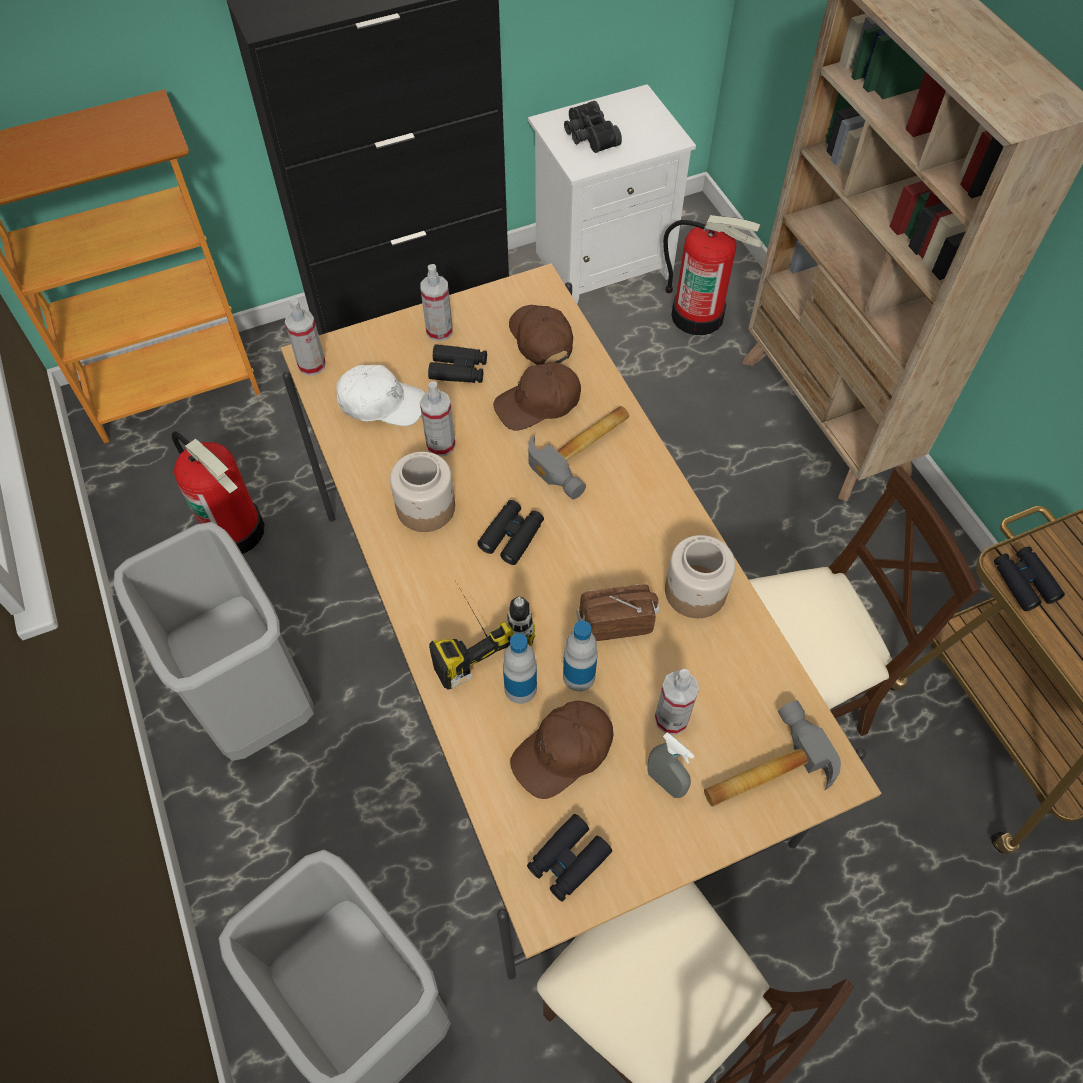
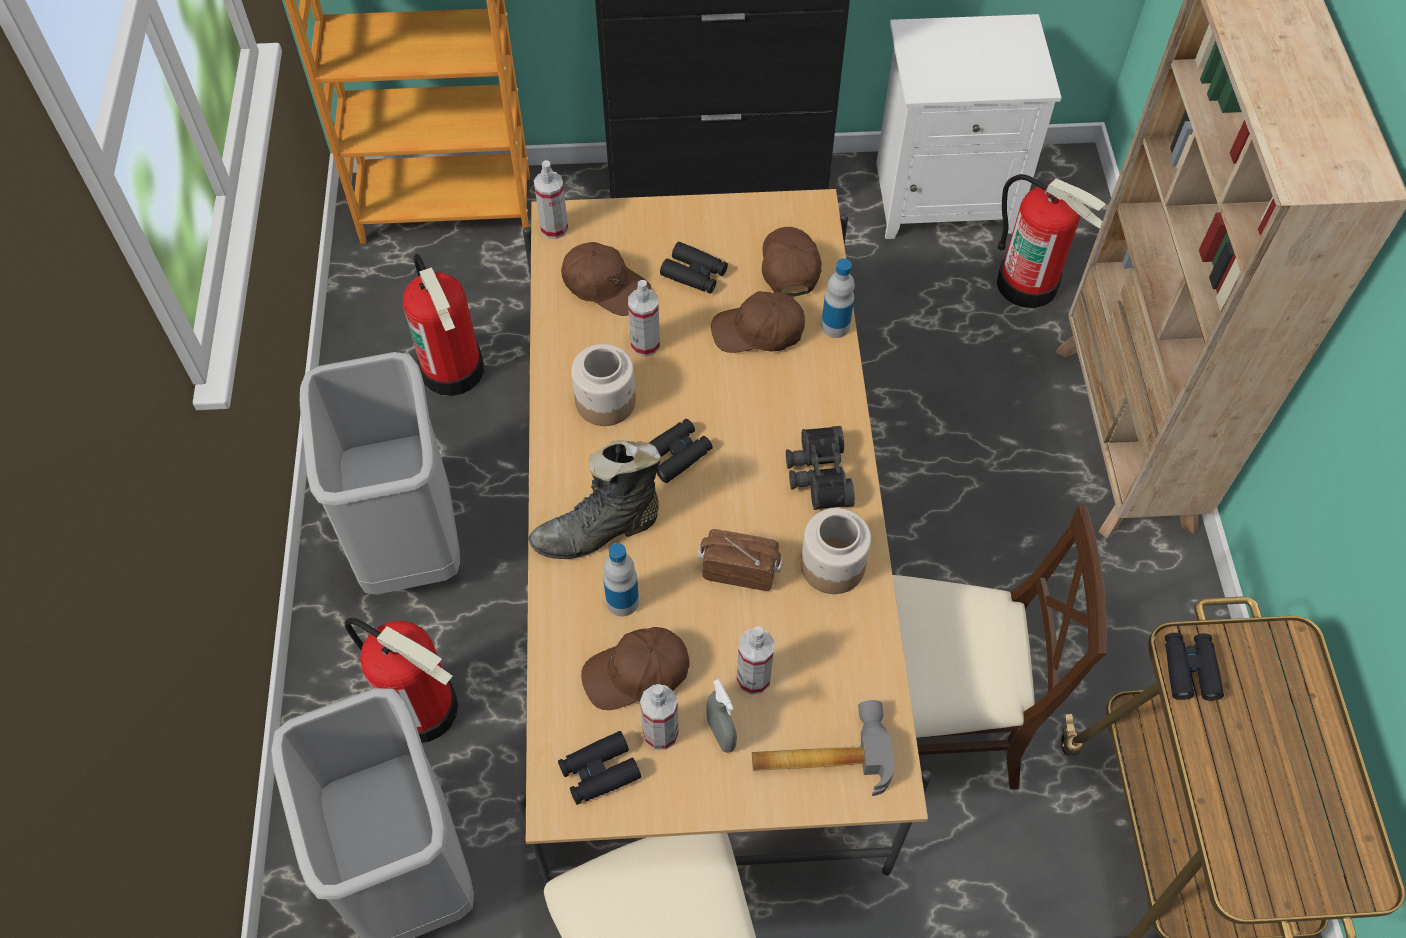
camera: 20 degrees right, 0 degrees up
(324, 848) = (422, 707): none -> fire extinguisher
(381, 403) = (605, 286): white cap -> brown cap
(439, 331) = (692, 228): spray bottle -> spray bottle (660, 733)
(471, 630) = (599, 531): power drill -> black boot
(579, 676) = (682, 609): bottle -> bottle (835, 326)
(586, 451) = (786, 393): hammer -> none
(588, 136) = (946, 58): black binoculars -> black binoculars (816, 475)

